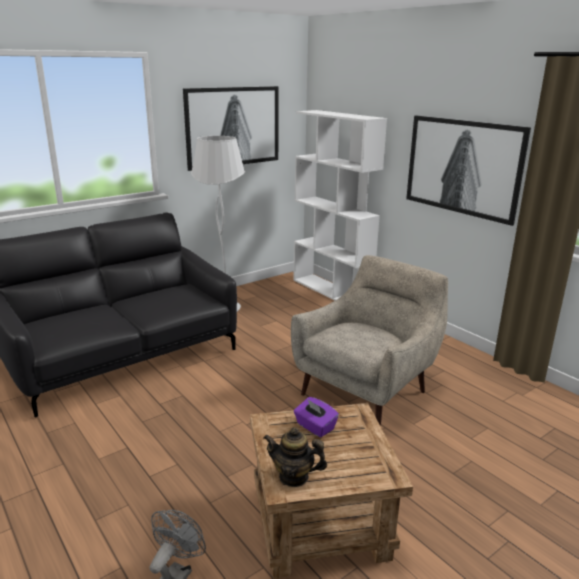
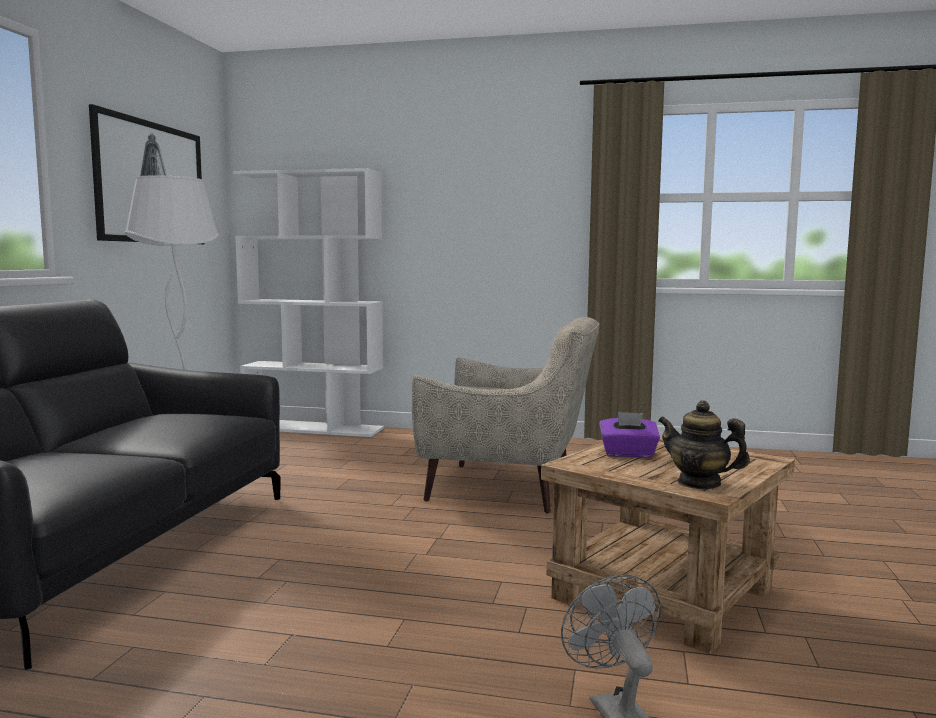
camera: 40 degrees left, 15 degrees down
(294, 476) = (699, 483): teapot -> teapot turned 60 degrees clockwise
(367, 391) = (509, 488): beige armchair -> beige armchair turned 105 degrees clockwise
(462, 167) = (499, 218): picture -> none

